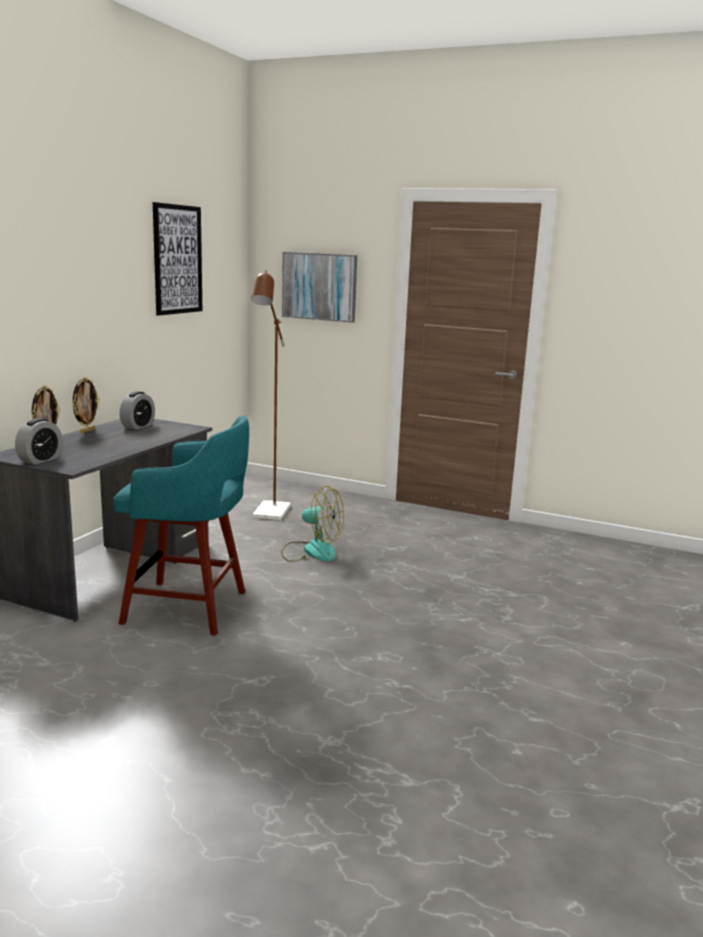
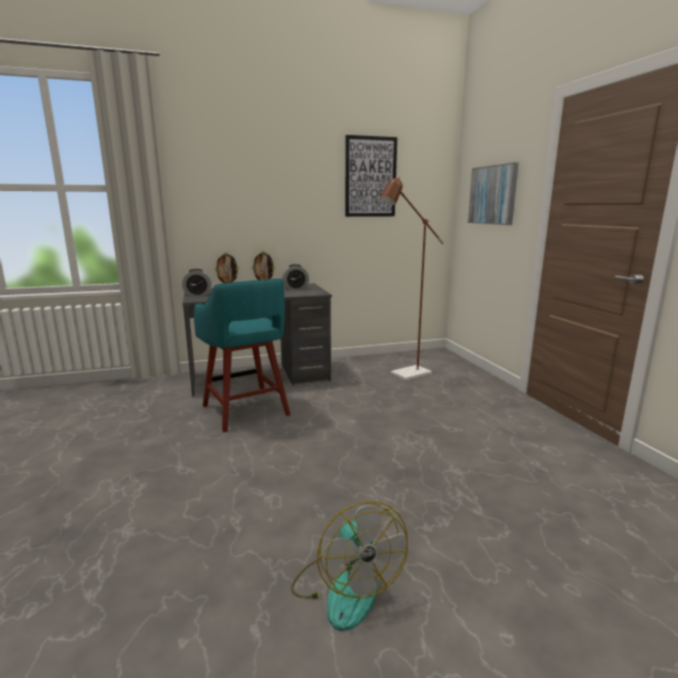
camera: 50 degrees right, 0 degrees up
(311, 551) = (382, 406): fan -> fan (345, 588)

